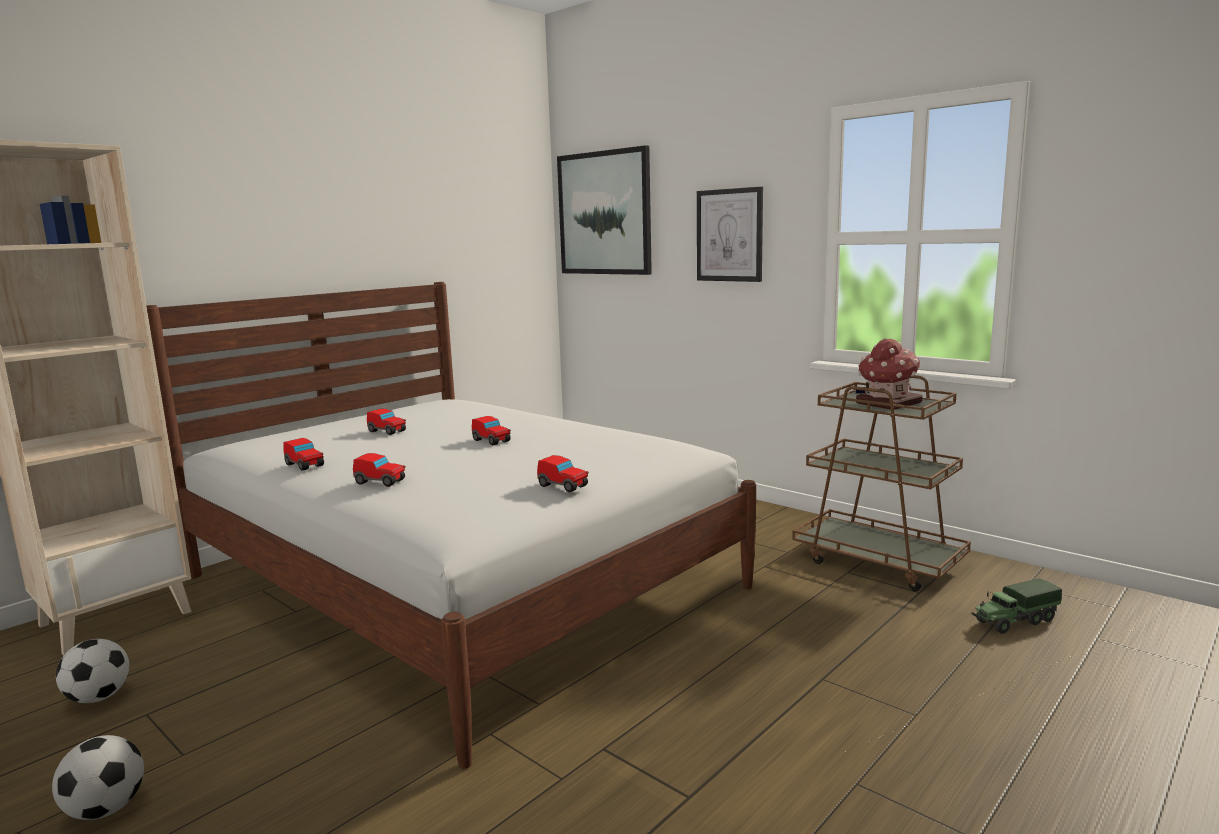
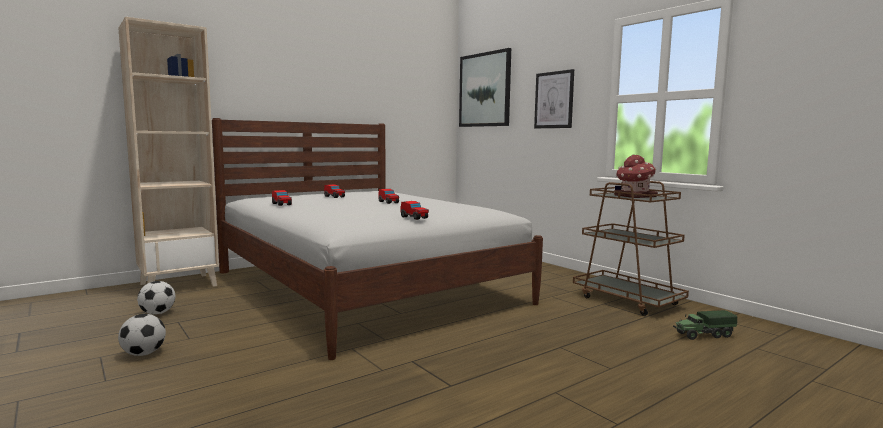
camera: 10 degrees right, 5 degrees down
(380, 482) = (316, 210): toy car -> none

